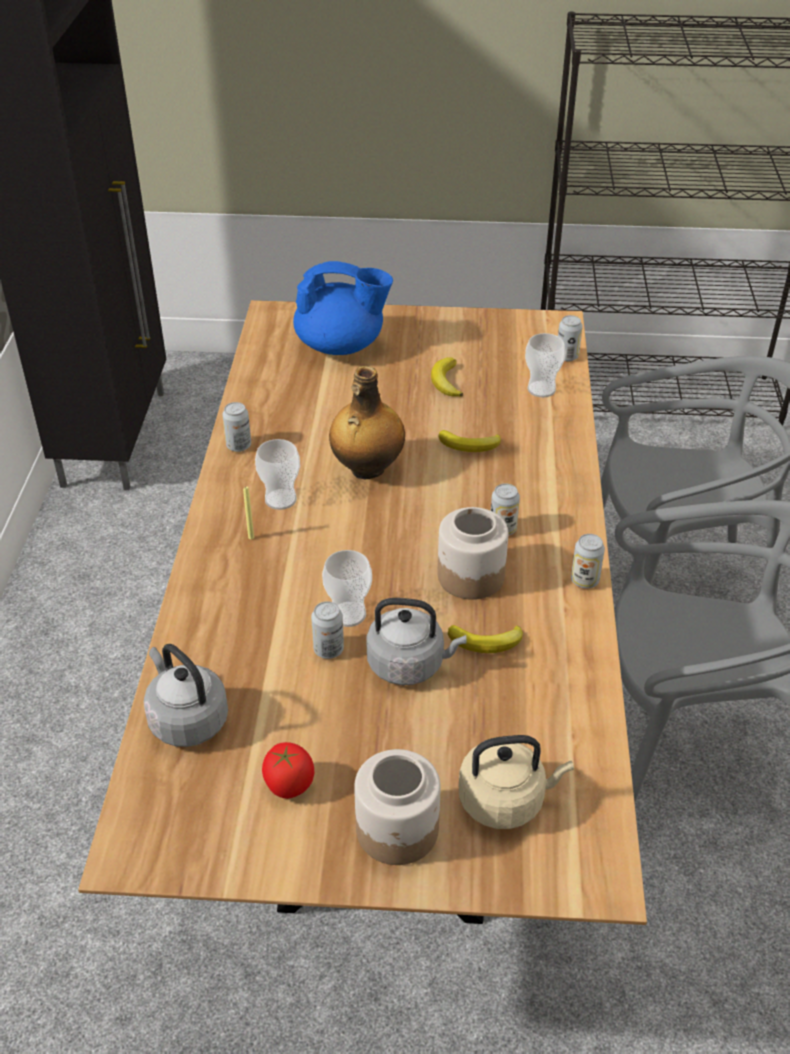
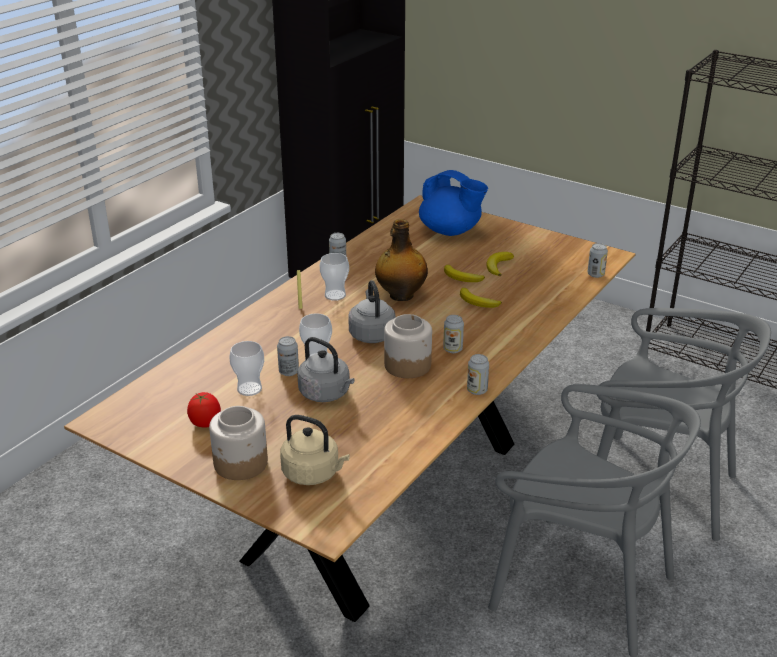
camera: 30 degrees right, 10 degrees down
(186, 719) = (183, 376): grey kettle -> grey kettle (371, 334)
(486, 642) = (382, 399): banana -> banana (462, 278)
(541, 389) = (558, 287): cup -> cup (249, 389)

